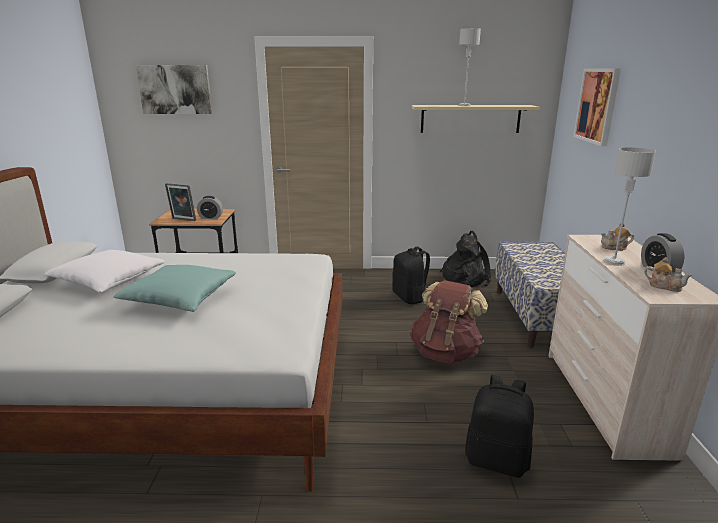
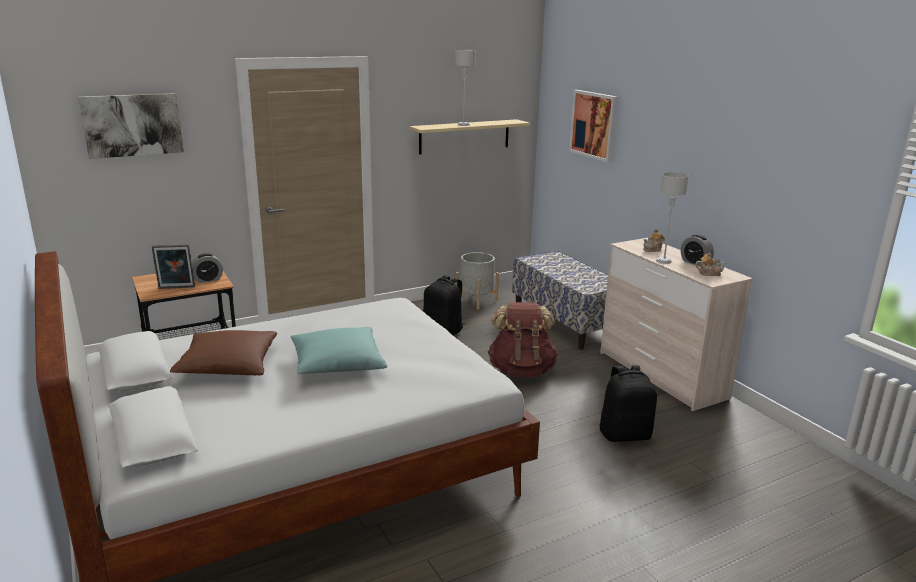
camera: 30 degrees left, 0 degrees up
(109, 281) = (228, 366): white pillow -> brown pillow
(465, 278) = (476, 301): black backpack -> grey planter

